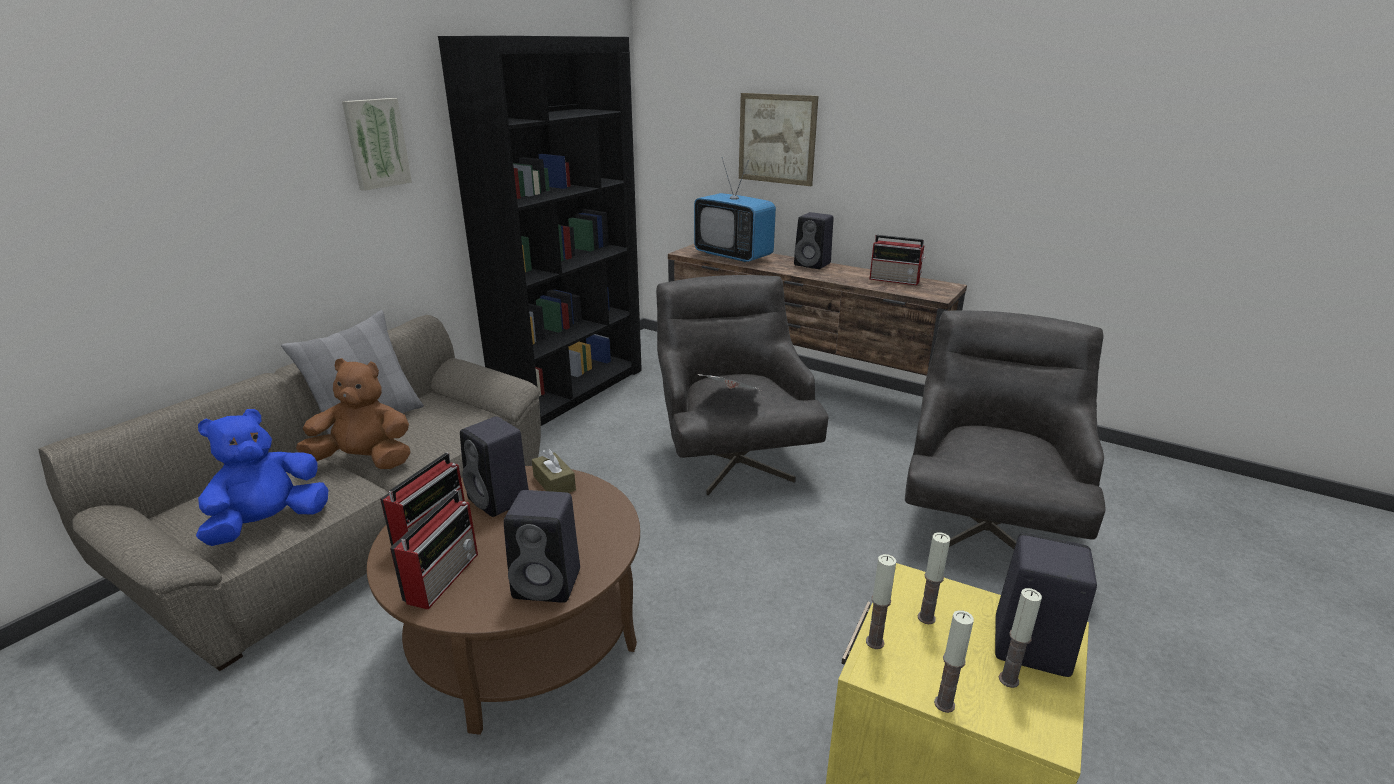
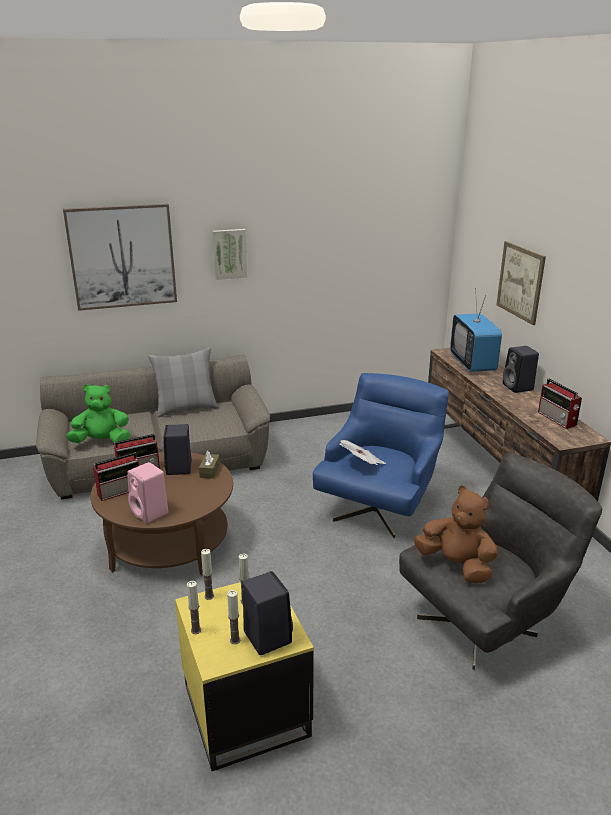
camera: 40 degrees right, 0 degrees up
(179, 157) = (122, 257): none -> picture
(270, 523) = (102, 441): blue plush toy -> green plush toy
(365, 461) = (163, 427): brown plush toy -> brown plush toy (456, 565)
(549, 583) = (150, 513): black speaker -> pink speaker
(571, 388) = (339, 426): black bookcase -> none
(732, 455) = (380, 505): grey armchair -> blue armchair

